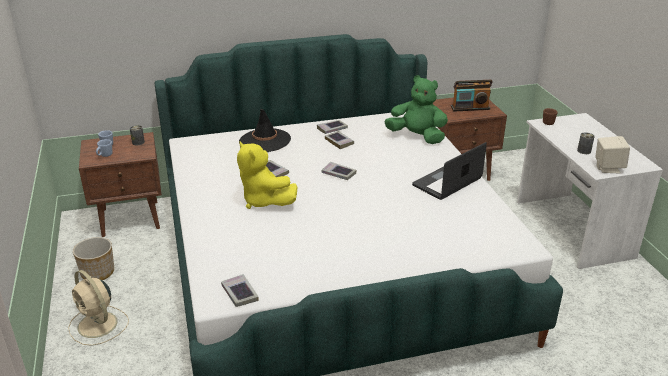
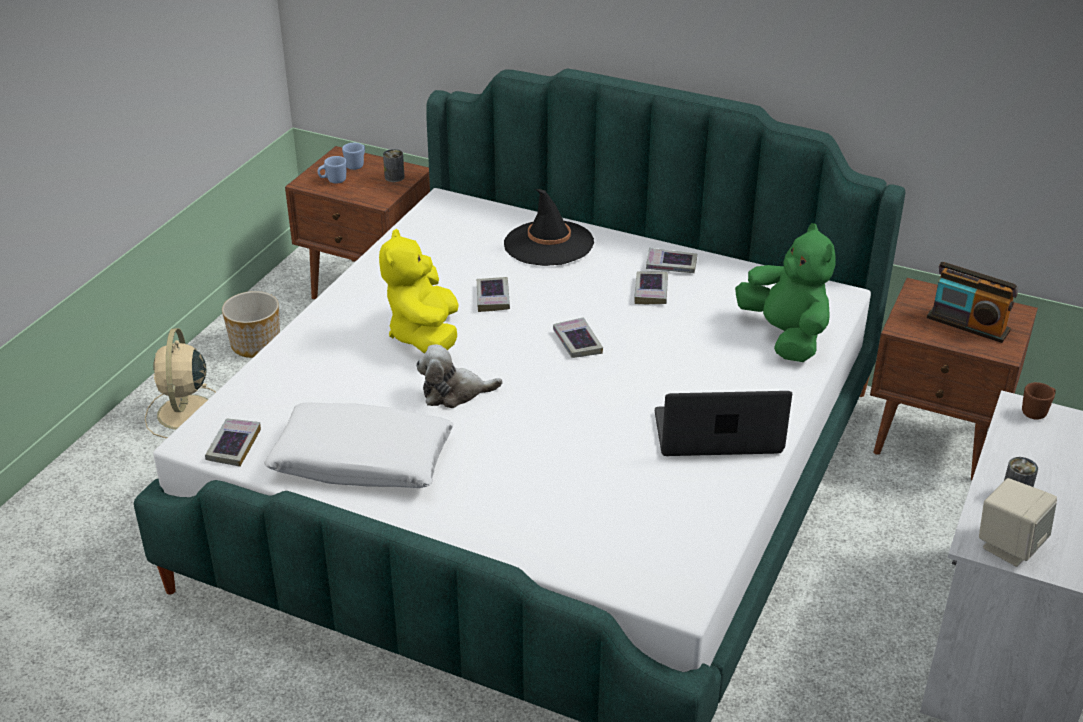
camera: 40 degrees right, 5 degrees up
(315, 217) = (454, 393): none -> plush toy
(316, 266) = (362, 461): none -> white pillow

